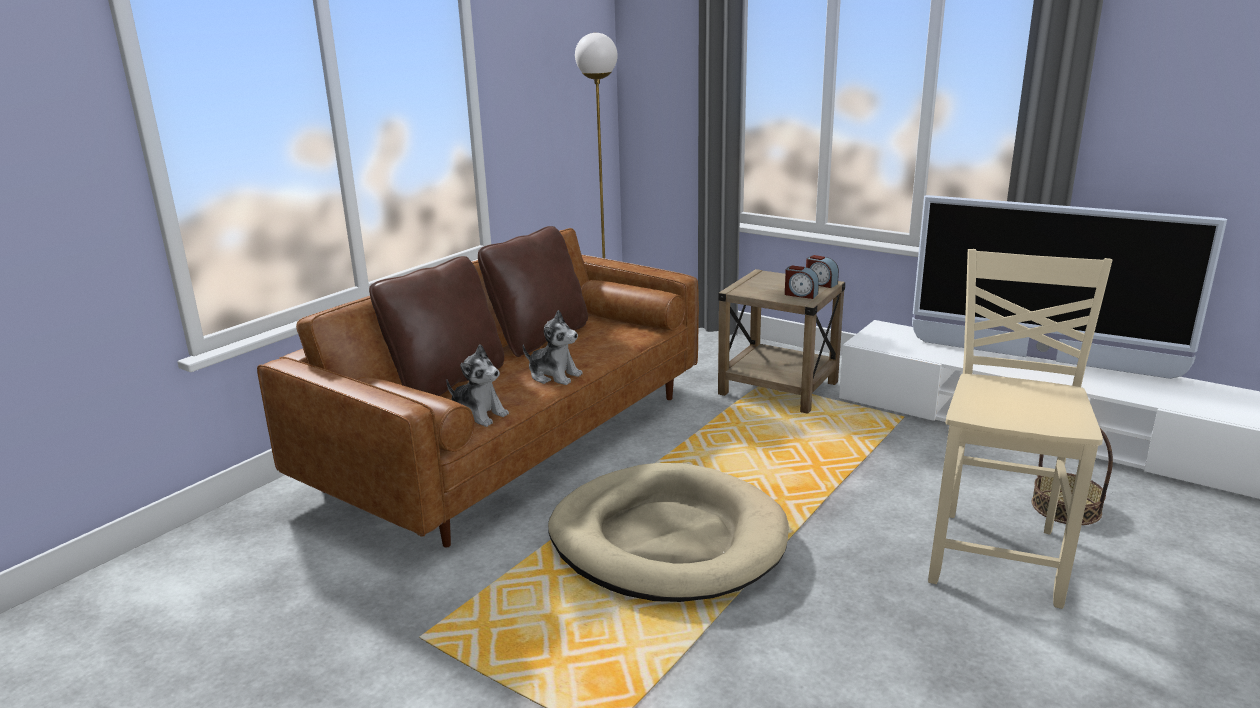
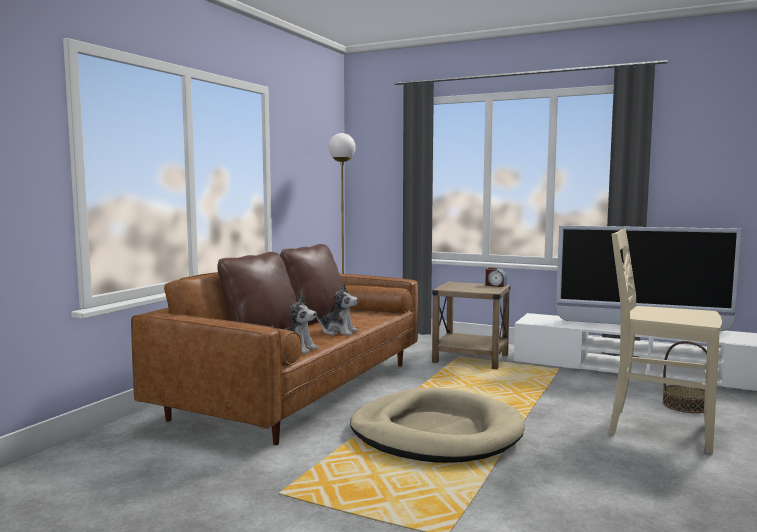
camera: 10 degrees left, 15 degrees down
(800, 294) = (486, 289): alarm clock -> none
(997, 555) = (657, 429): beige chair -> beige chair turned 75 degrees counterclockwise

